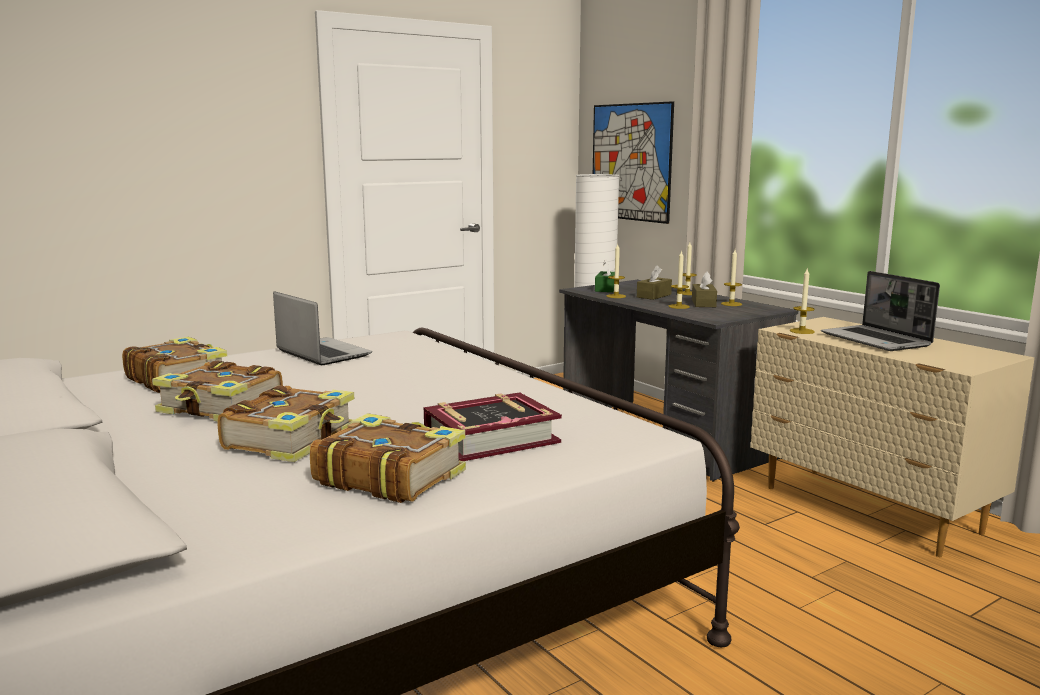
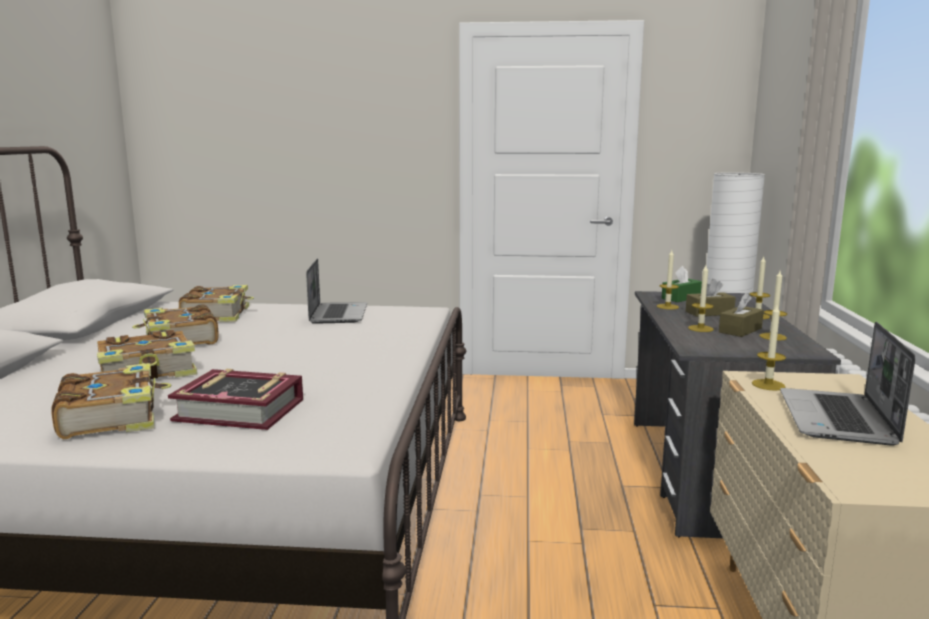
camera: 40 degrees right, 0 degrees up
(631, 162) = (778, 160): picture -> none

